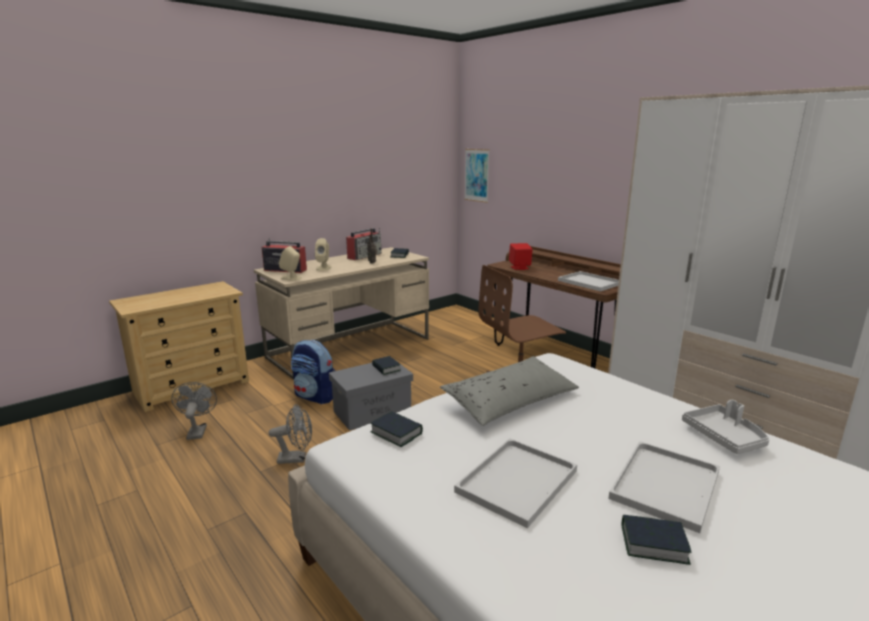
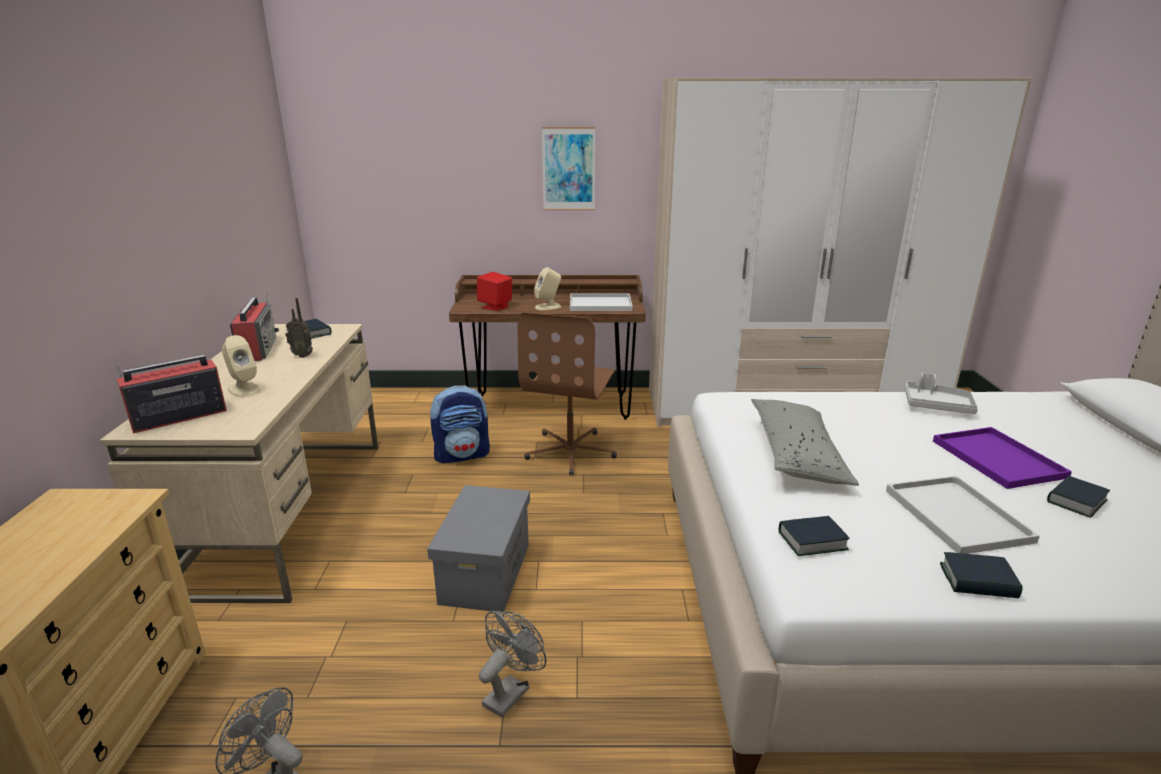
camera: 50 degrees left, 5 degrees up
(291, 278) = (236, 425): beige speaker -> beige speaker (548, 307)
(315, 396) = (371, 603): backpack -> backpack (462, 455)
(386, 368) = (488, 501): book -> book (978, 581)
(476, 175) = (338, 183): picture -> picture (568, 169)
(666, 487) = (1000, 459): white tray -> purple tray

